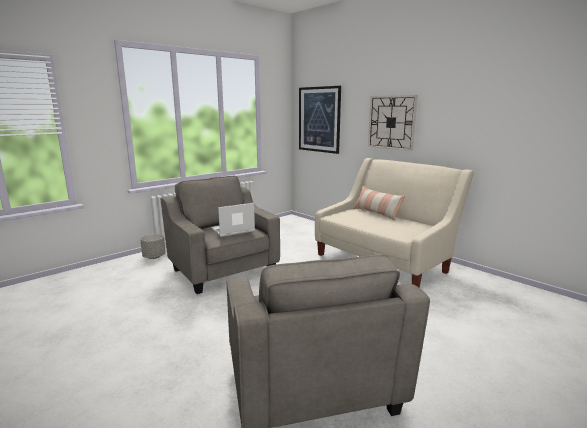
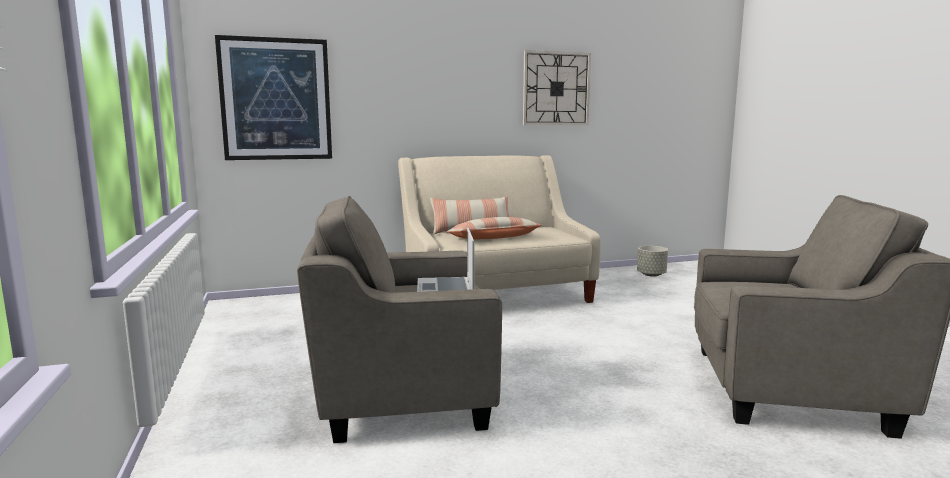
camera: 65 degrees left, 5 degrees down
(154, 257) = (203, 465): grey planter -> grey planter (651, 275)
(362, 220) = (494, 238): none -> pillow
(391, 122) = (430, 102): wall clock -> wall clock (556, 89)

